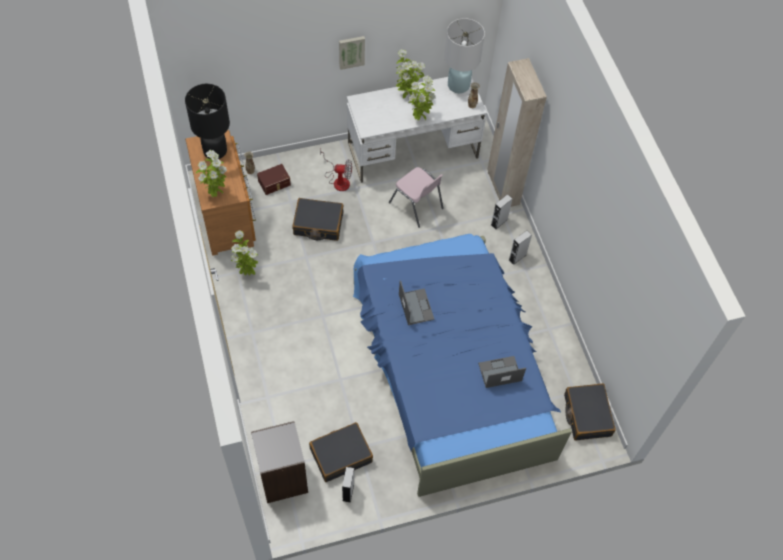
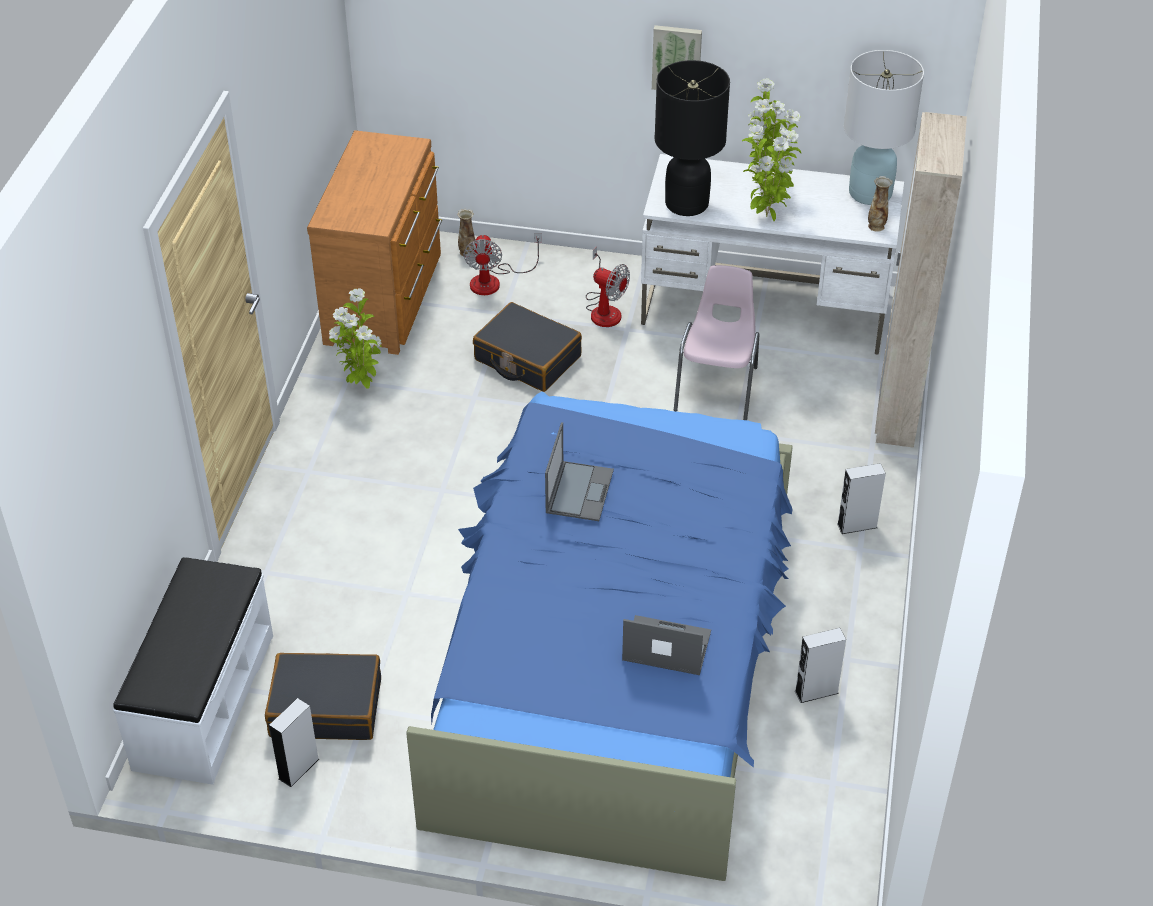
camera: 30 degrees right, 15 degrees down
(215, 151) = (387, 159): black table lamp -> black table lamp (686, 204)
(216, 193) = (346, 212): potted plant -> none
(274, 183) = (494, 281): brown storage box -> fan
(282, 478) = (203, 701): grey bookcase -> white bench
(416, 206) = (718, 388): pink chair -> pink chair turned 150 degrees counterclockwise
(499, 222) = (856, 461): grey speaker -> grey speaker (816, 692)
(587, 415) = (833, 830): black suitcase -> none

